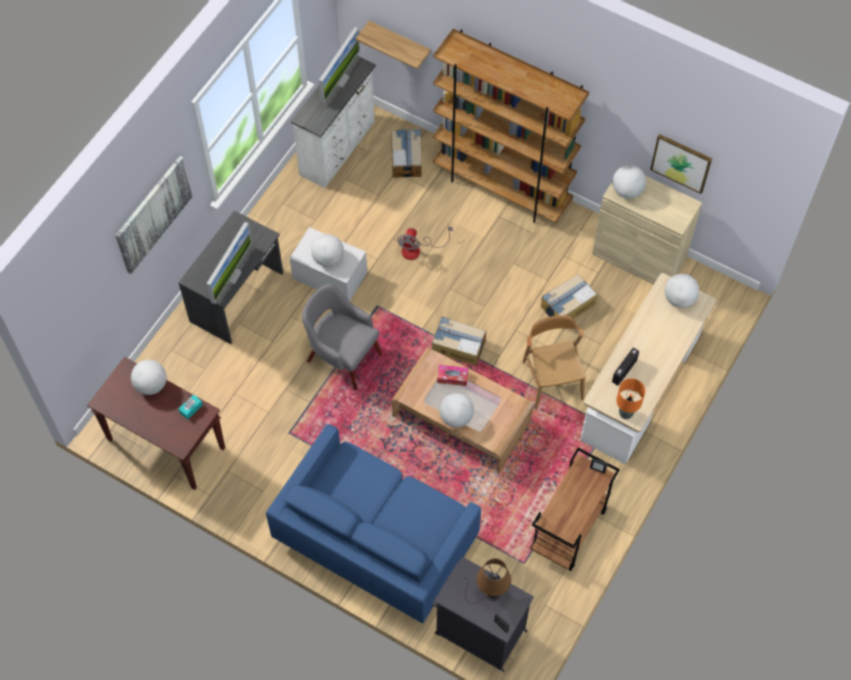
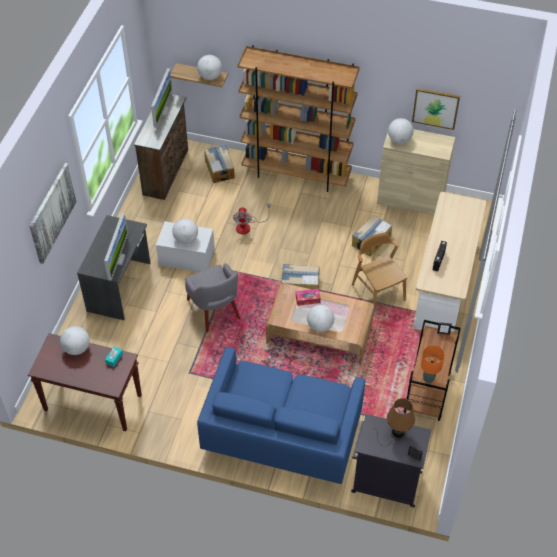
camera: 15 degrees left, 10 degrees down
(339, 148) = (167, 172): white dresser -> brown dresser
(342, 356) = (214, 310): grey armchair -> grey armchair turned 135 degrees counterclockwise
(625, 413) = (450, 289): orange table lamp -> orange table lamp (428, 378)
(679, 299) = (460, 206): globe -> globe (210, 76)

